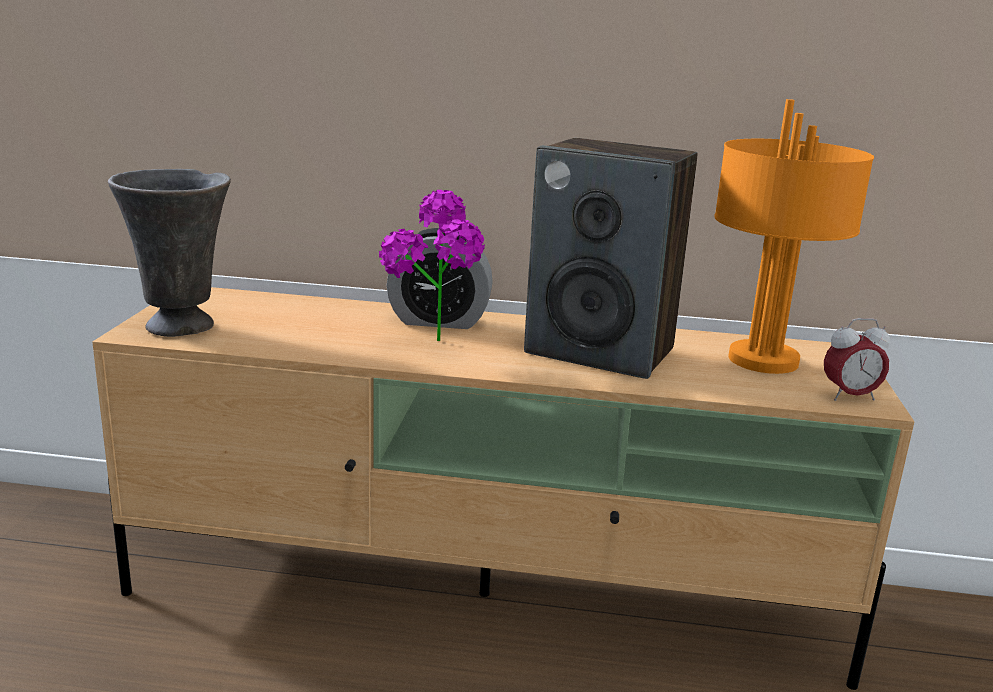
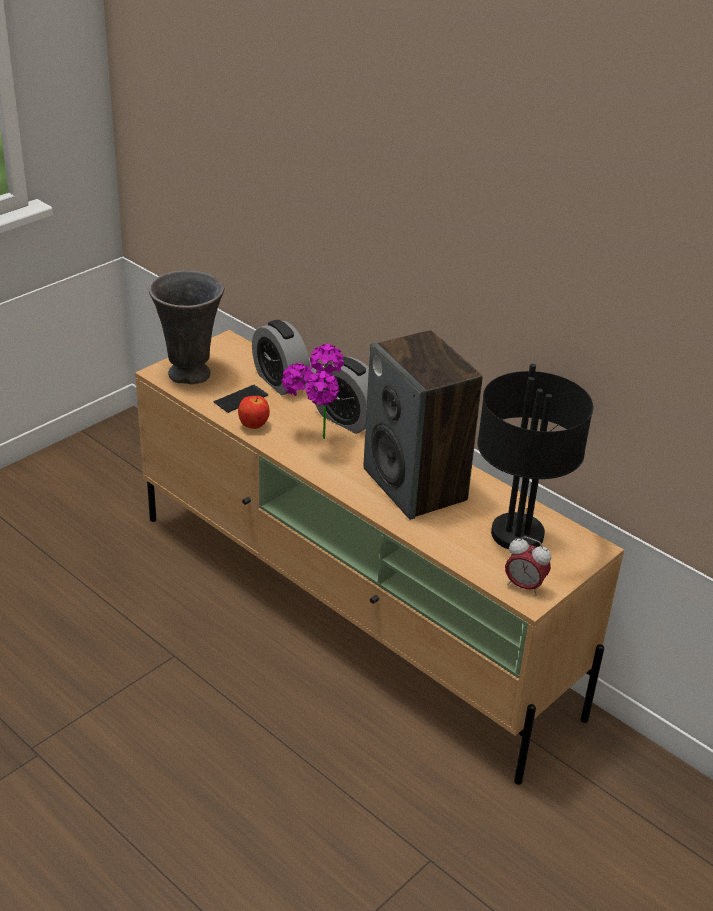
camera: 35 degrees right, 15 degrees up
(283, 332) = (241, 399): none -> phone
(312, 309) = (280, 381): none -> alarm clock
(336, 350) = (254, 426): none -> apple
(764, 359) = (519, 534): orange table lamp -> black table lamp

